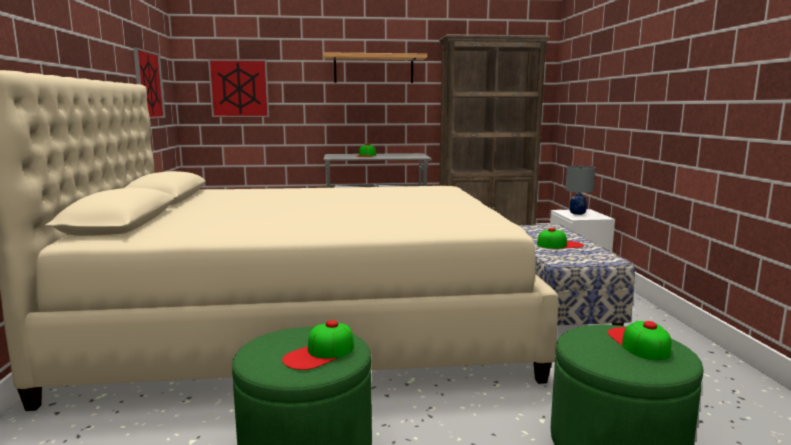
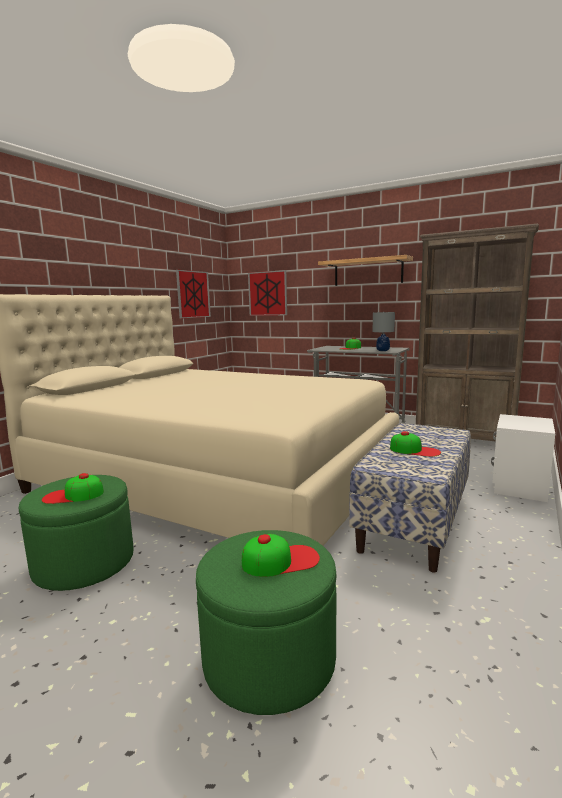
camera: 35 degrees right, 0 degrees up
(578, 214) = (521, 422): grey table lamp -> grey table lamp (383, 351)
(638, 343) = (280, 560): cap -> cap turned 45 degrees clockwise

